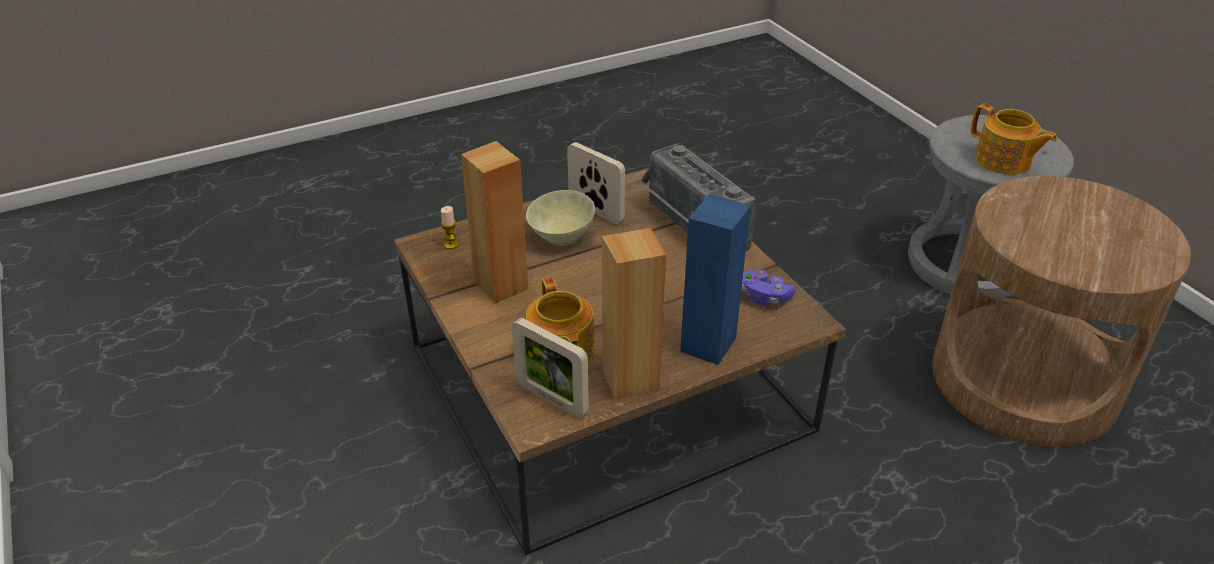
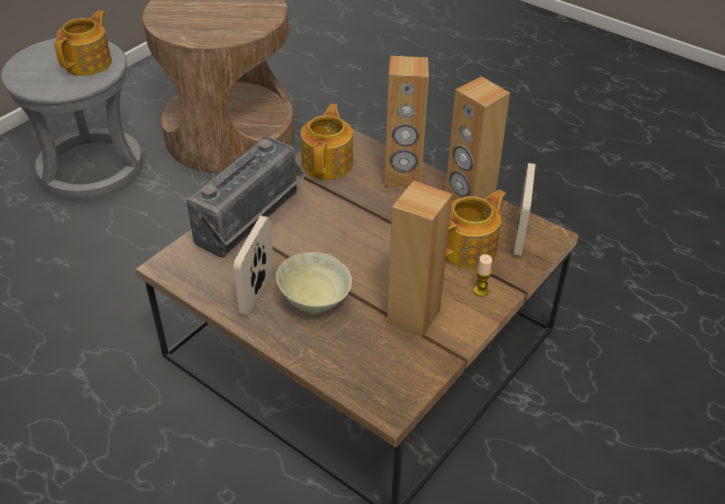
camera: 115 degrees left, 5 degrees up
(451, 244) = (376, 382): candle -> candle (481, 291)
(707, 344) = (403, 177): blue speaker -> brown speaker
(764, 297) = (328, 163): purple game controller -> teapot

